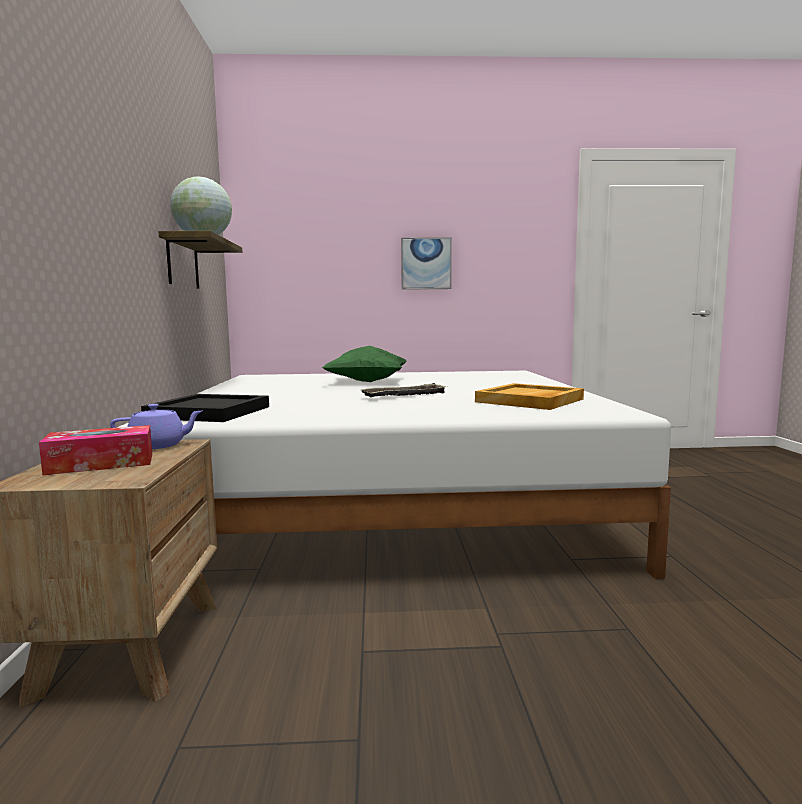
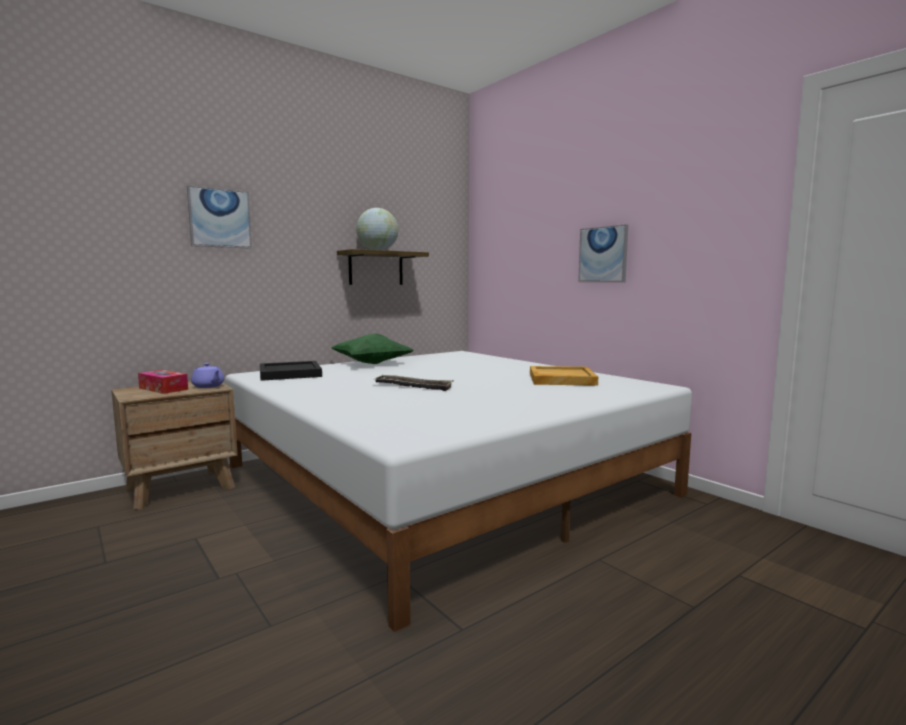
camera: 55 degrees right, 0 degrees up
(63, 142) = (220, 218): none -> picture
(367, 382) = (474, 371): green pillow -> green pillow (371, 364)
(530, 401) = (438, 412): beige tray -> beige tray (561, 379)

